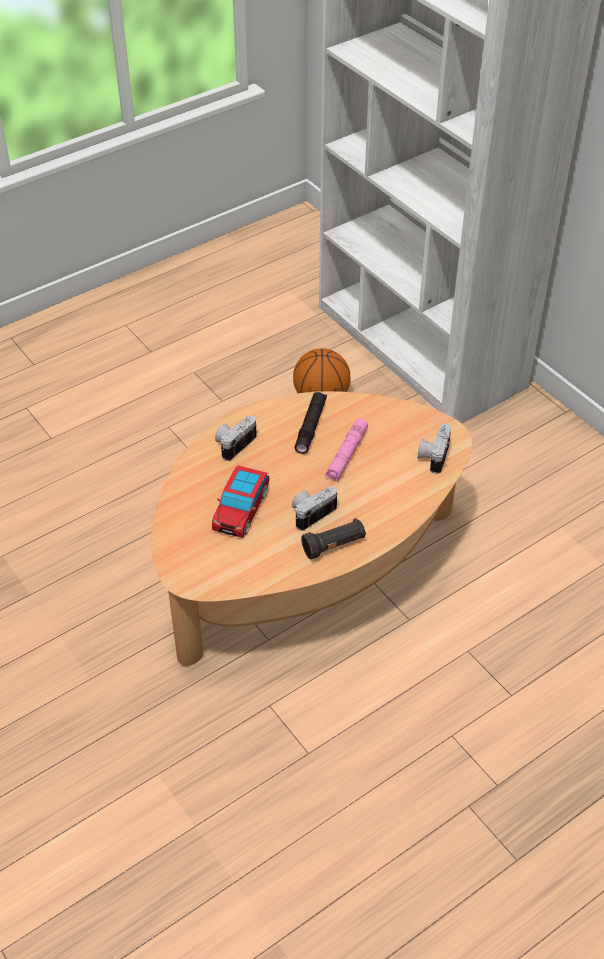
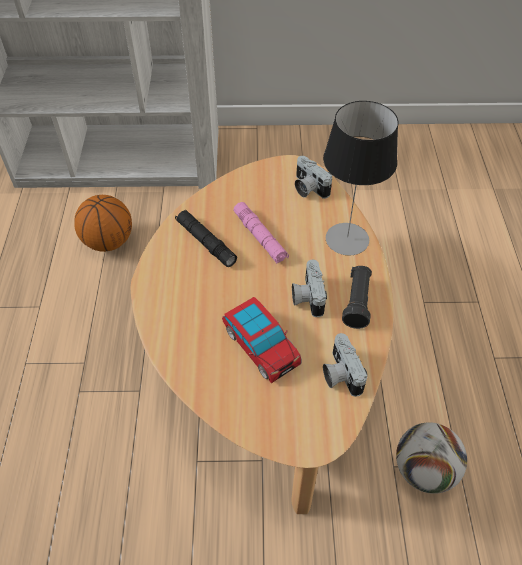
camera: 55 degrees left, 5 degrees up
(234, 444) = (174, 306): camera -> camera (340, 374)
(283, 729) = (423, 470): none -> football
(397, 508) = (347, 239): none -> table lamp

